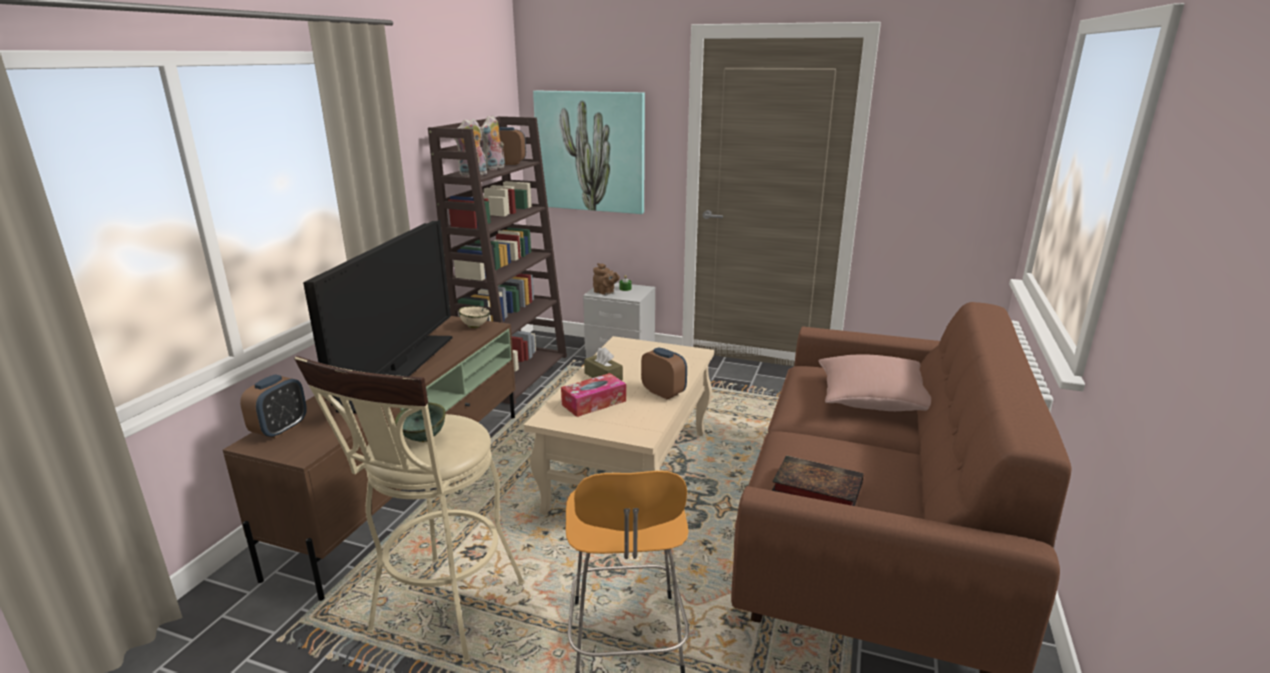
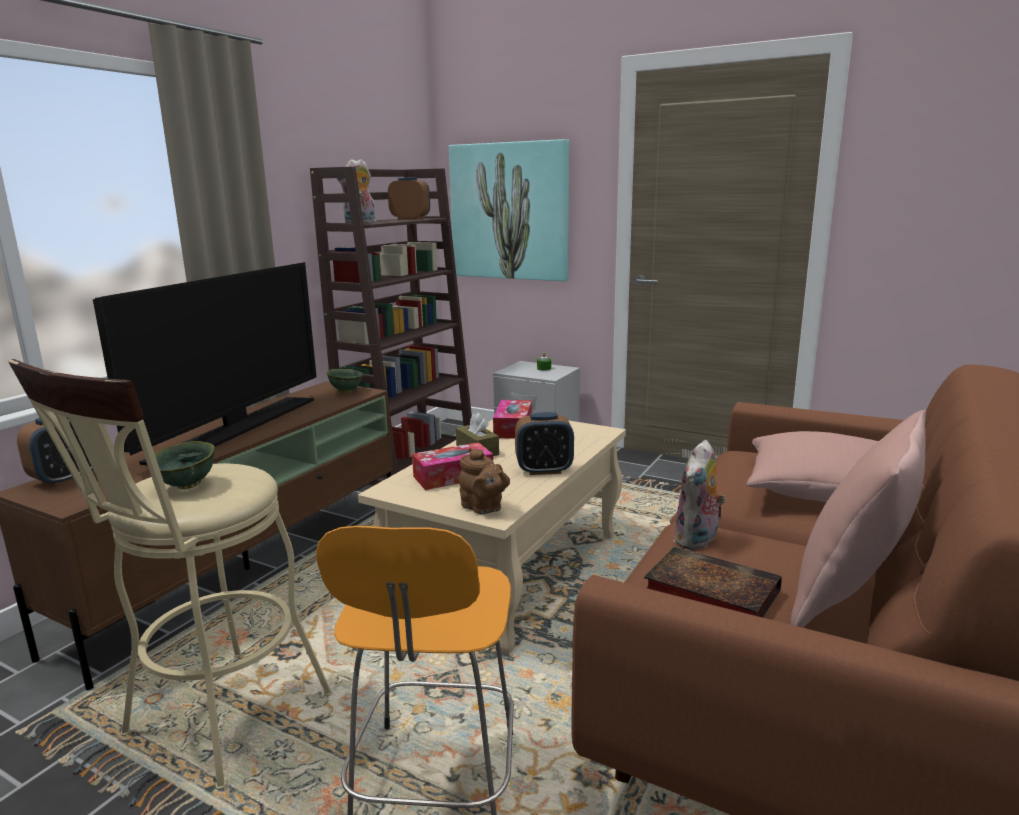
camera: 10 degrees right, 5 degrees down
(474, 326) = (346, 391): beige bowl -> green bowl
(494, 168) = (390, 221): plush toy -> plush toy (698, 541)
(605, 292) = (519, 371): brown teapot -> brown teapot (483, 508)
(624, 353) = (513, 428): none -> tissue box
(663, 392) = (544, 470): alarm clock -> alarm clock turned 120 degrees clockwise
(907, 484) = (850, 598): none -> pink pillow

